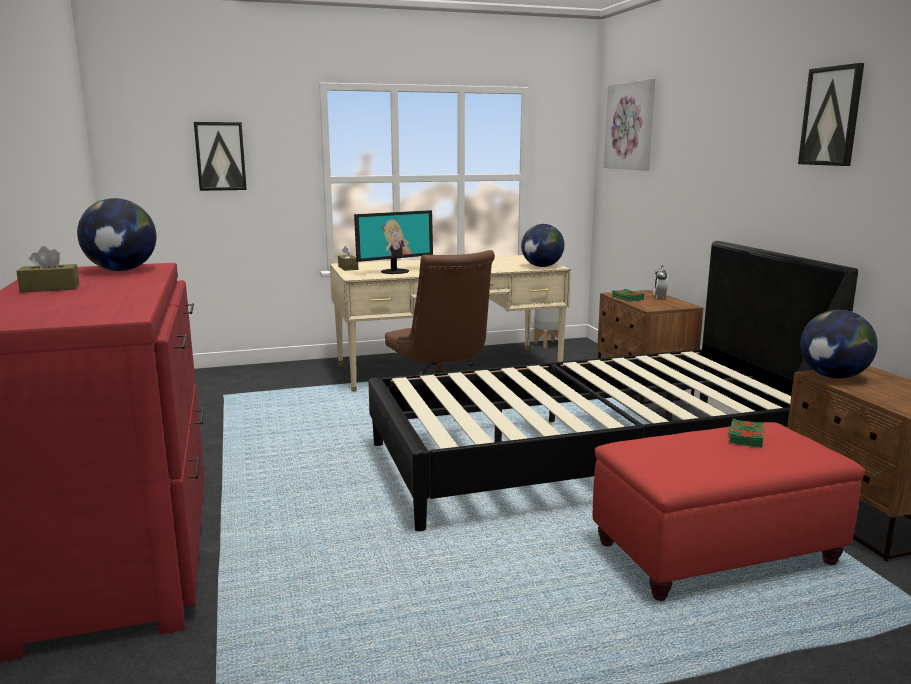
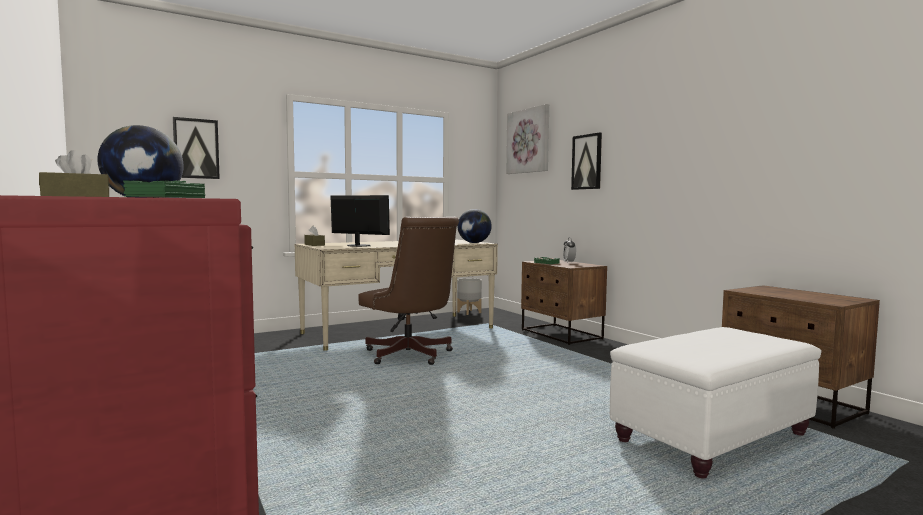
camera: 15 degrees left, 10 degrees down
(394, 271) = (358, 245): monitor -> monitor turned 105 degrees counterclockwise
(589, 458) = (558, 381): black bed -> none
(714, 554) = (711, 438): red ottoman -> white ottoman
(745, 438) = (719, 336): green book -> green book (165, 197)
(831, 116) = (709, 110): picture -> picture (587, 162)
(833, 376) = (754, 291): globe -> none

